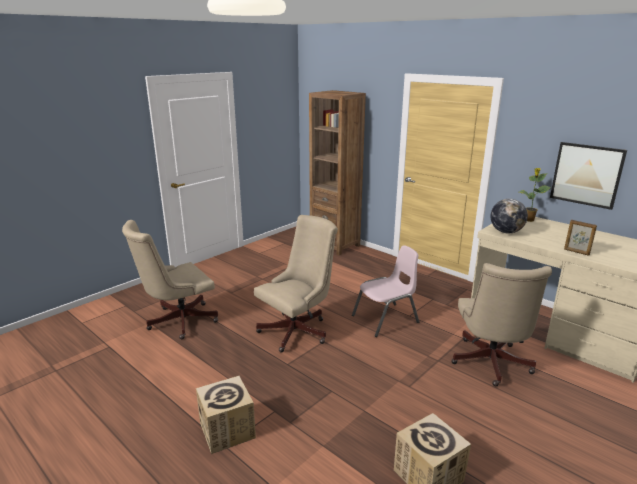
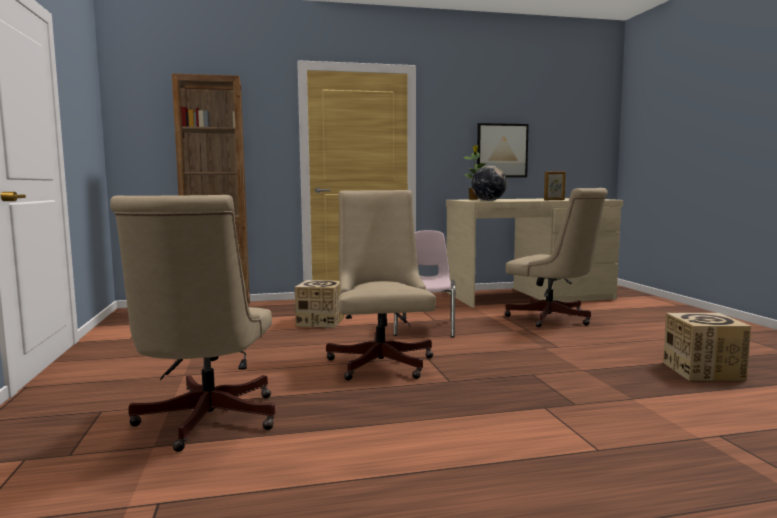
camera: 55 degrees left, 15 degrees down
(227, 430) = (563, 442): cardboard box -> cardboard box (320, 322)

